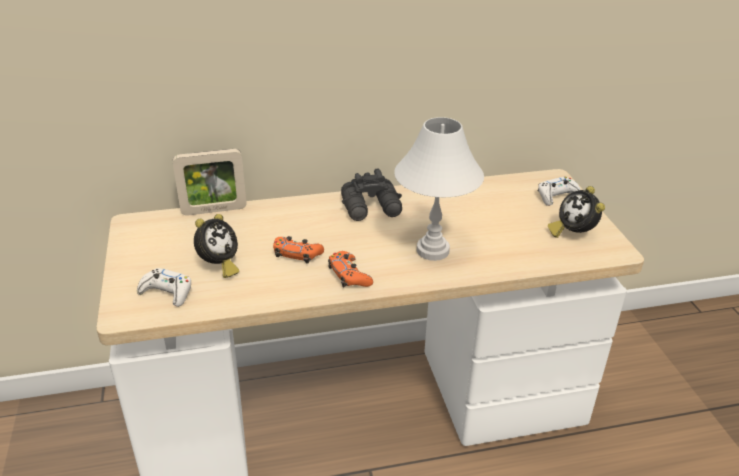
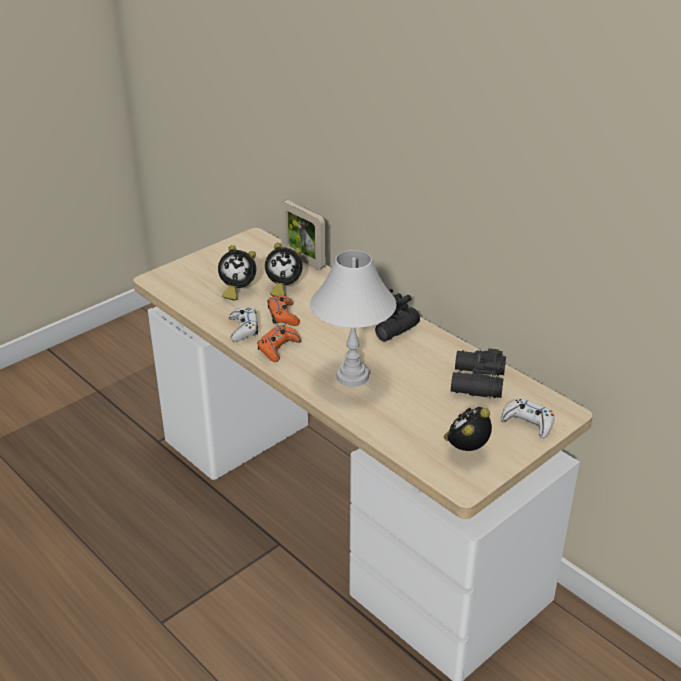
camera: 60 degrees right, 0 degrees up
(167, 292) = (190, 284): white game controller -> white game controller (243, 329)
(248, 238) = (283, 288): none -> alarm clock
(490, 197) = (476, 382): none -> black binoculars

